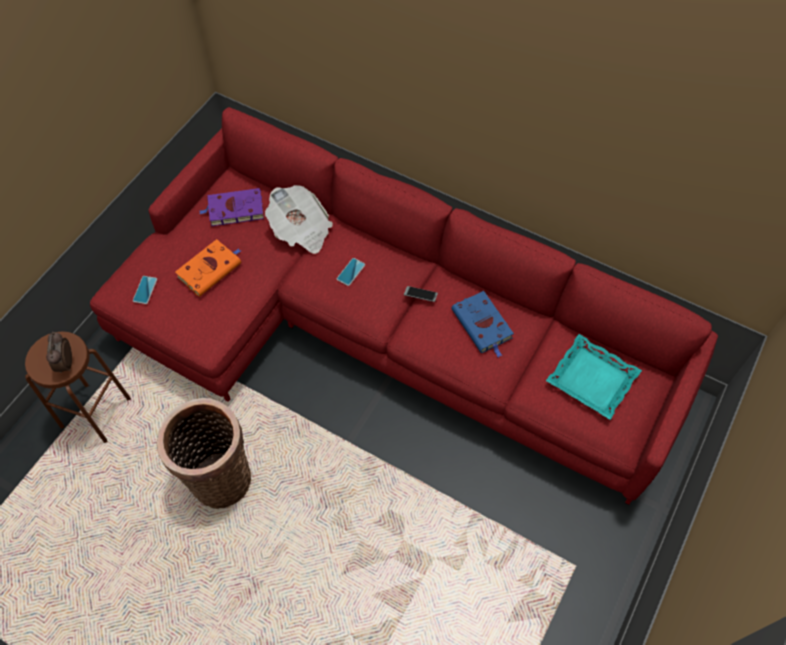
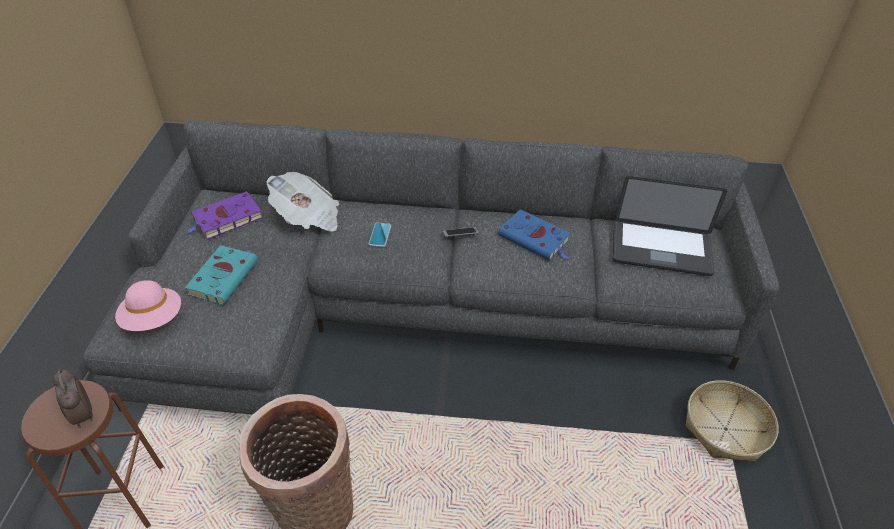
camera: 25 degrees left, 15 degrees down
(145, 290) = (153, 319): phone -> pink hat
(210, 269) = (224, 276): orange book -> turquoise book
(381, 332) = (417, 306): red sofa -> grey sofa
(582, 554) = (726, 429): none -> basket
(592, 379) = (661, 249): turquoise tray -> laptop

